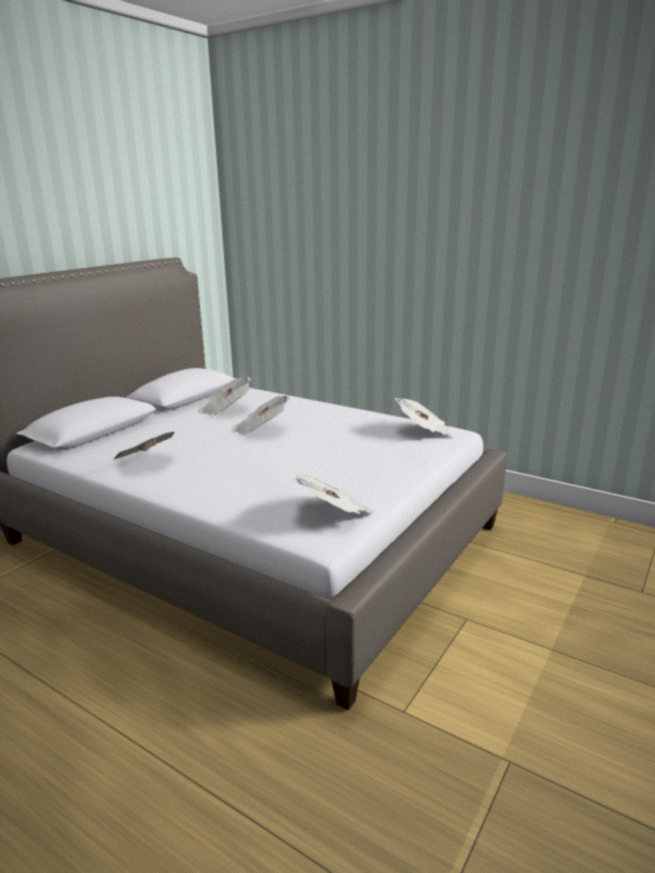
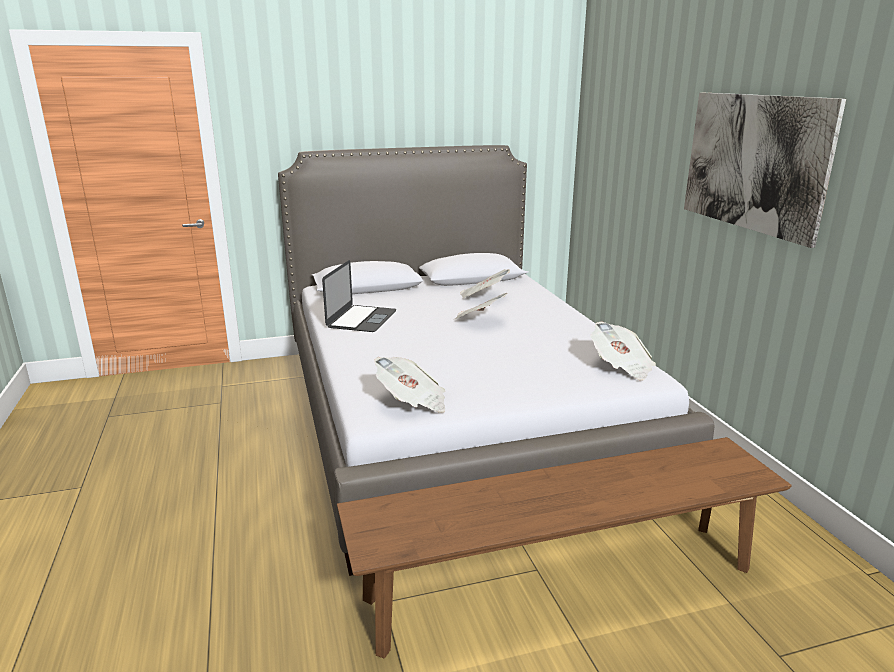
camera: 40 degrees right, 0 degrees up
(146, 461) = (361, 319): newspaper -> laptop
(455, 248) = (753, 162): none -> picture
(493, 619) = (562, 584): none -> brown bench

